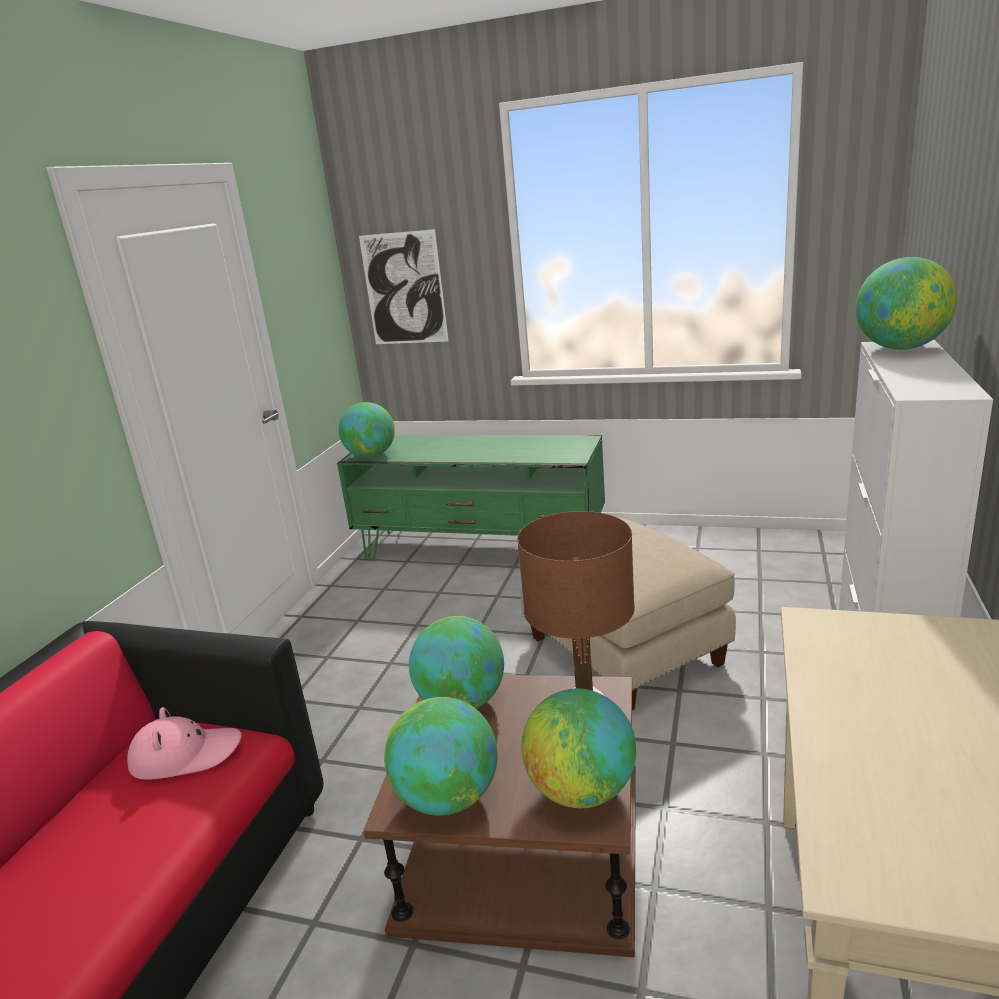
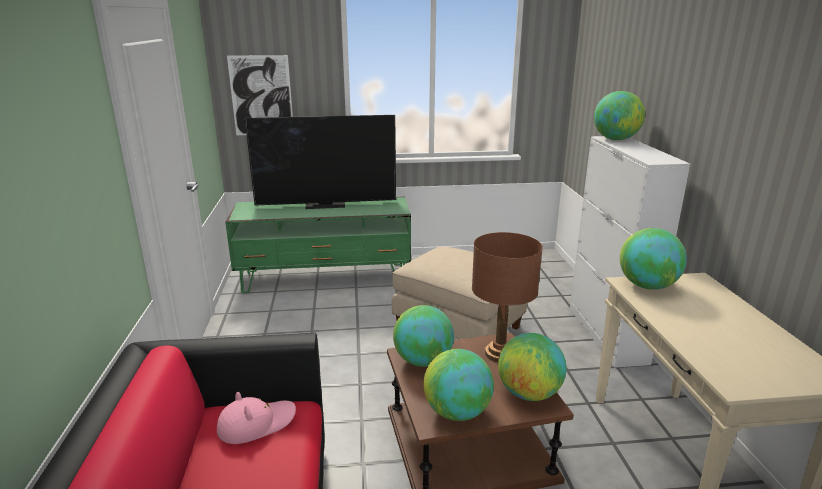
camera: 25 degrees left, 0 degrees up
(371, 456) = (249, 216): globe -> globe (647, 286)
(480, 443) = (326, 204): none -> television

